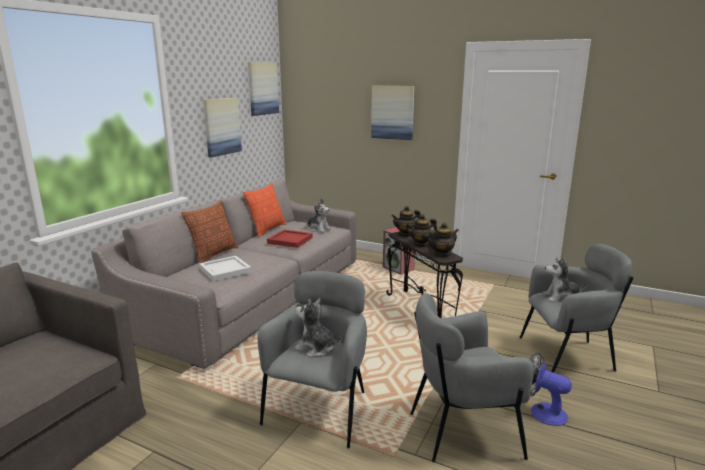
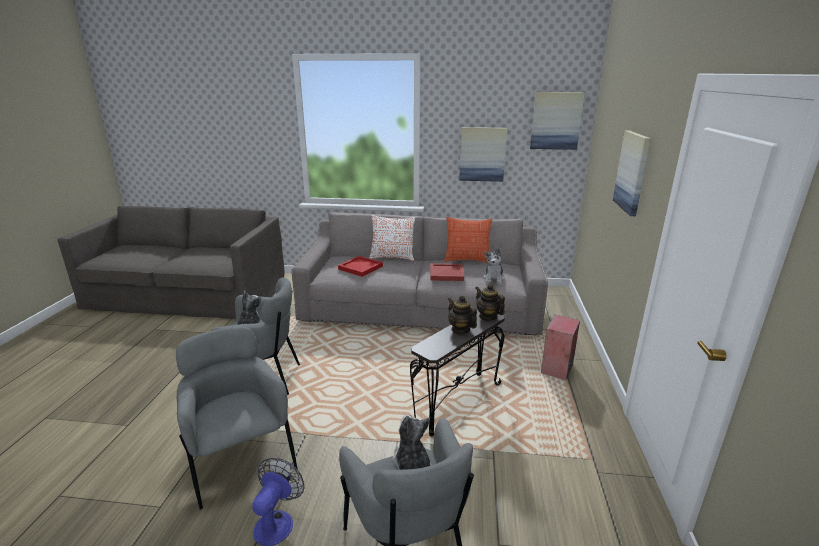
camera: 70 degrees right, 5 degrees up
(214, 255) = (392, 257): brown pillow -> white pillow
(225, 270) = (361, 267): white tray -> red tray
(442, 254) = (436, 345): teapot -> none

